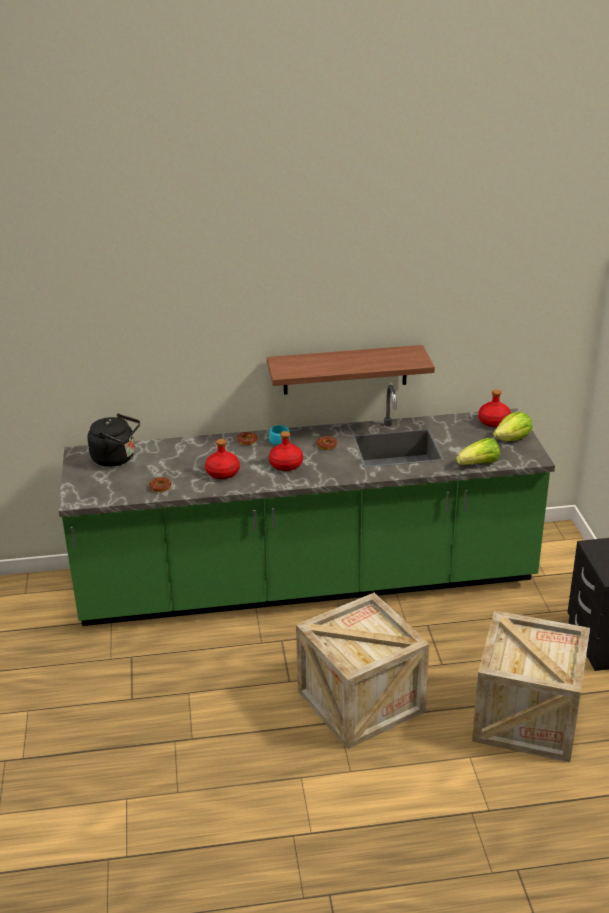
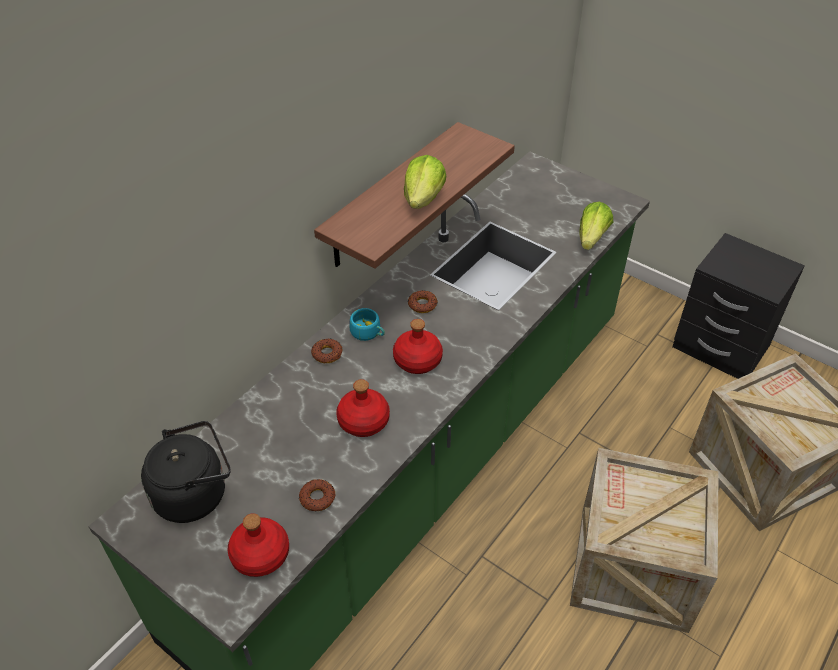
camera: 45 degrees left, 15 degrees up
(493, 422) = (532, 179): red bottle -> red bottle (260, 554)
(513, 439) = (577, 190): lettuce -> lettuce (423, 198)

